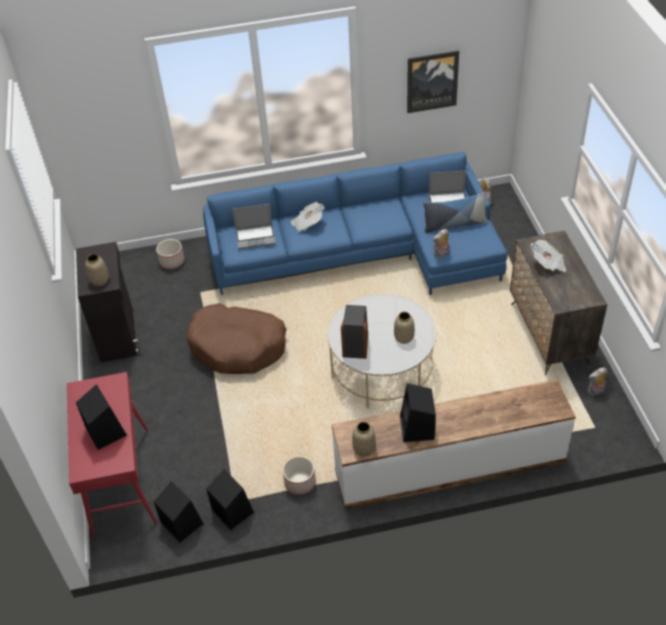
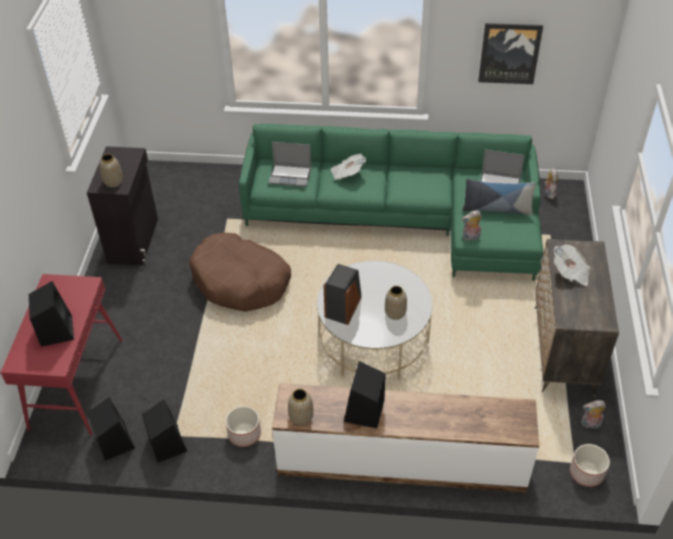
camera: 15 degrees right, 0 degrees up
(171, 261) = (213, 182): planter -> planter (586, 473)
(364, 252) = (403, 217): blue sofa -> green sofa

